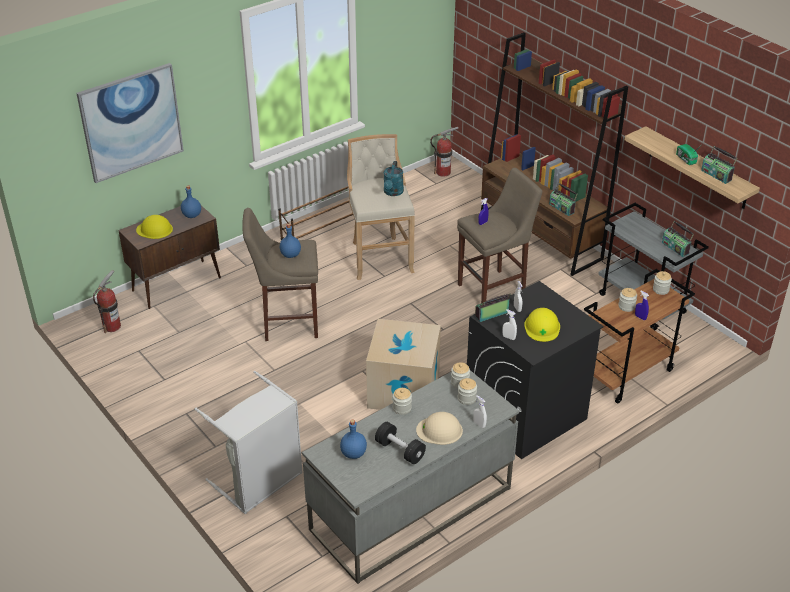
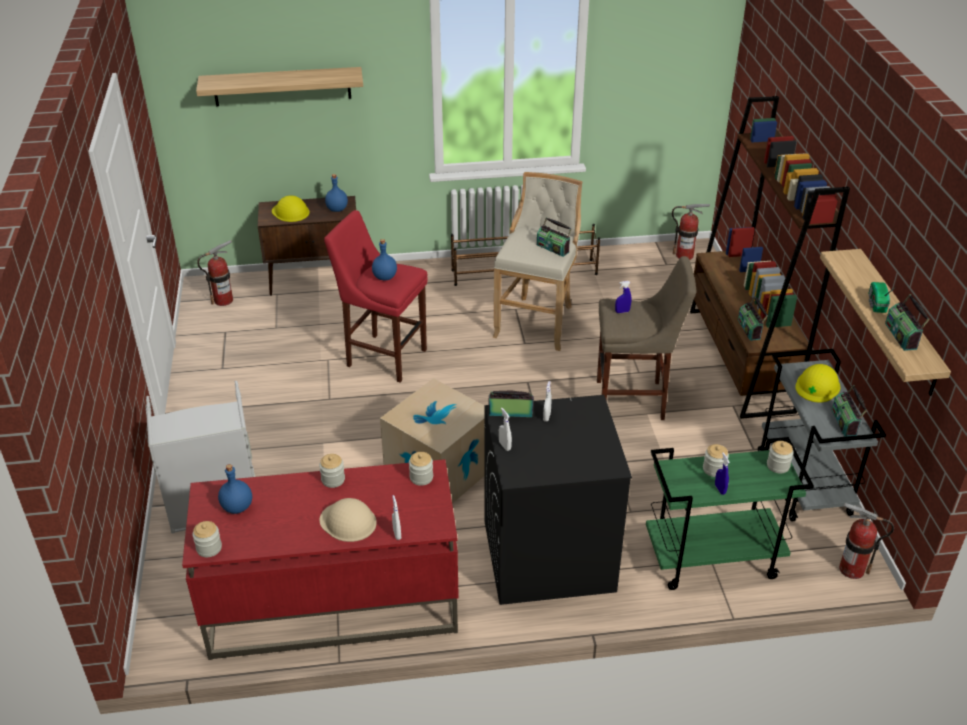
camera: 30 degrees right, 0 degrees up
(131, 122) = (282, 86): picture -> shelf
(287, 323) = (383, 356): beige stool -> red stool
(393, 193) = (553, 248): turquoise watering can -> radio
(400, 450) = (286, 525): black dumbbell -> none
(410, 509) = (332, 605): grey desk -> red desk
(466, 398) = (411, 498): jar -> jar (209, 548)
(542, 327) = (555, 449): yellow hard hat -> yellow hard hat (817, 386)
(626, 374) = (711, 560): brown cart -> green cart
(709, 346) = (851, 569): none -> fire extinguisher

